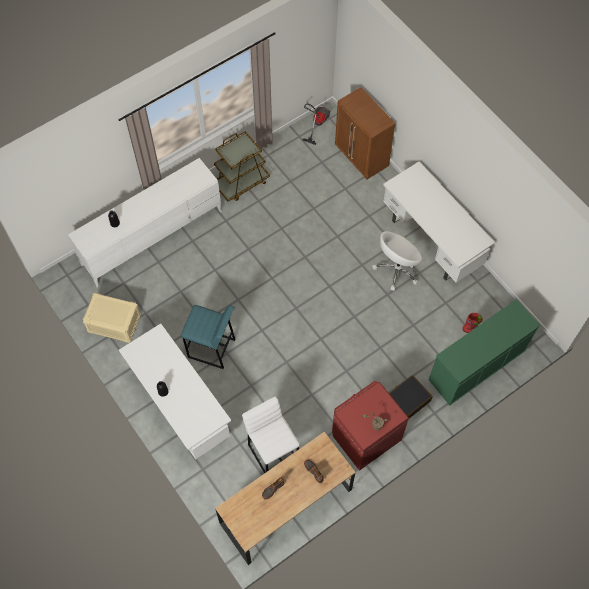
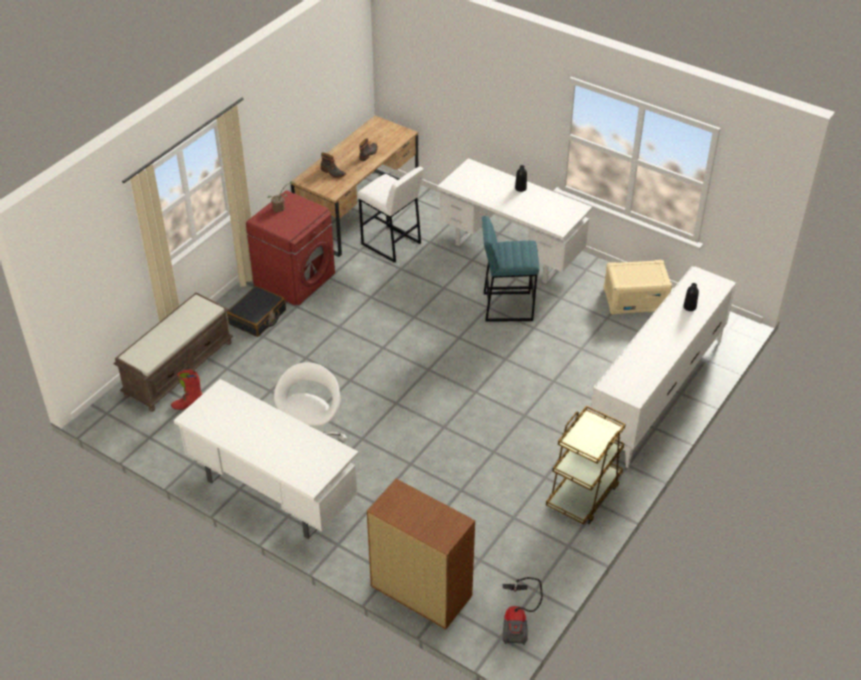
camera: 160 degrees right, 20 degrees down
(475, 368) = (179, 368): green cabinet -> brown bench

